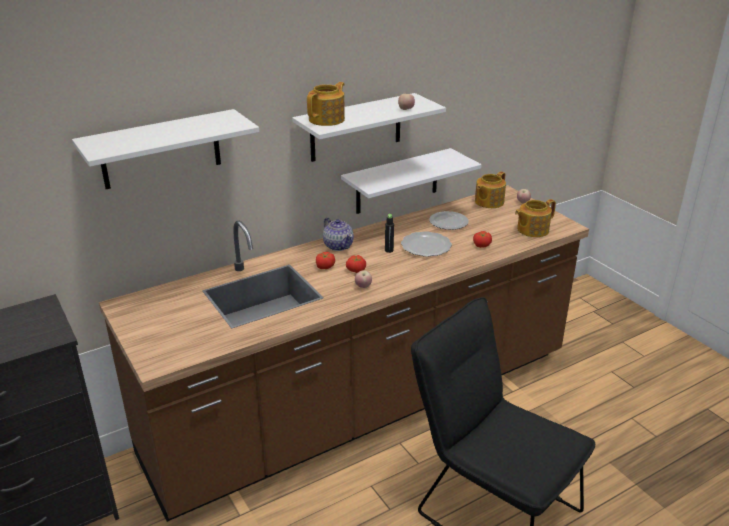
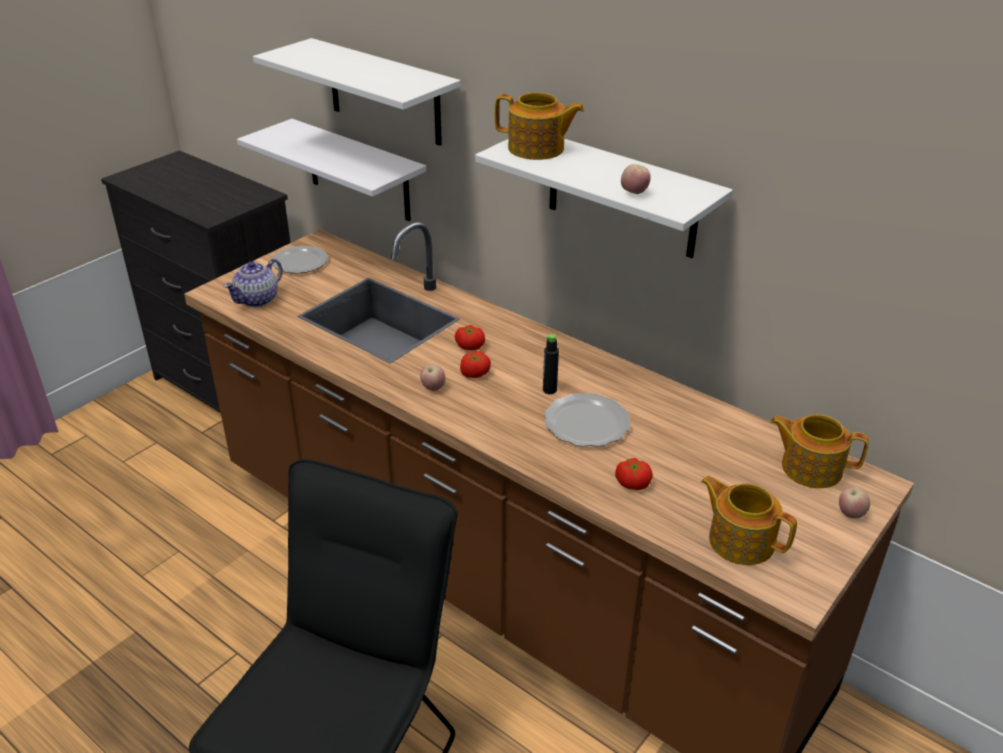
camera: 70 degrees right, 5 degrees up
(338, 245) = (534, 344): teapot -> teapot (258, 299)
(397, 181) = (683, 323): white shelf -> white shelf (358, 171)
(449, 222) = (689, 433): plate -> plate (301, 262)

